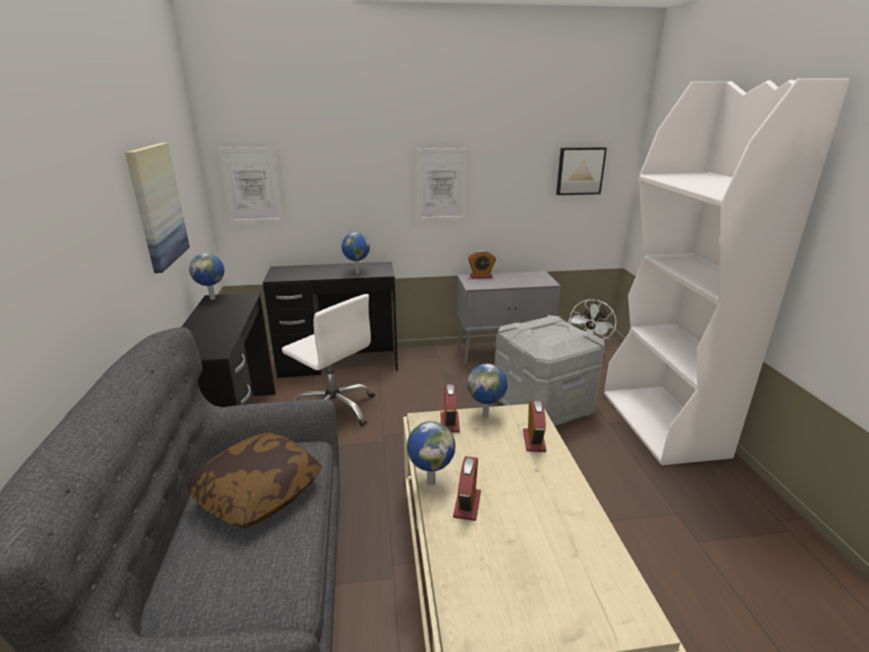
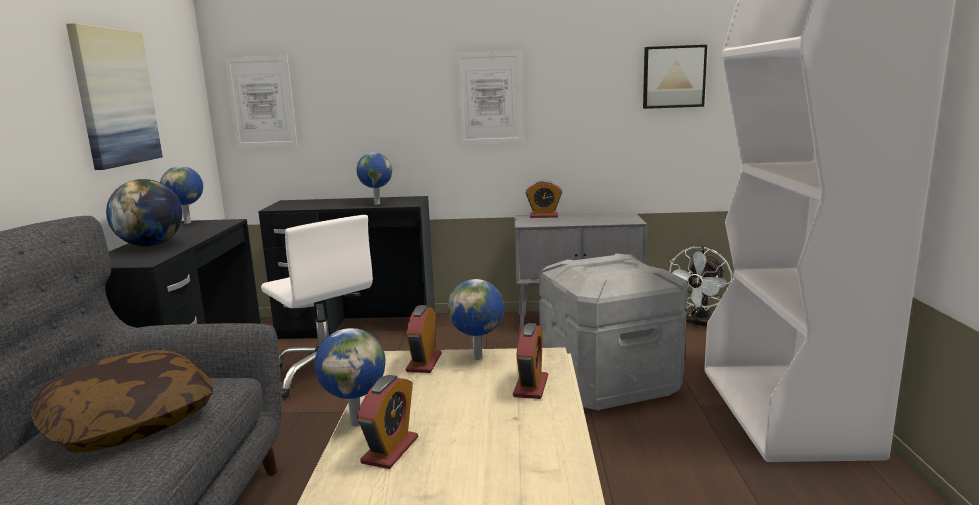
camera: 10 degrees right, 10 degrees down
(203, 329) = (151, 245): none -> globe

